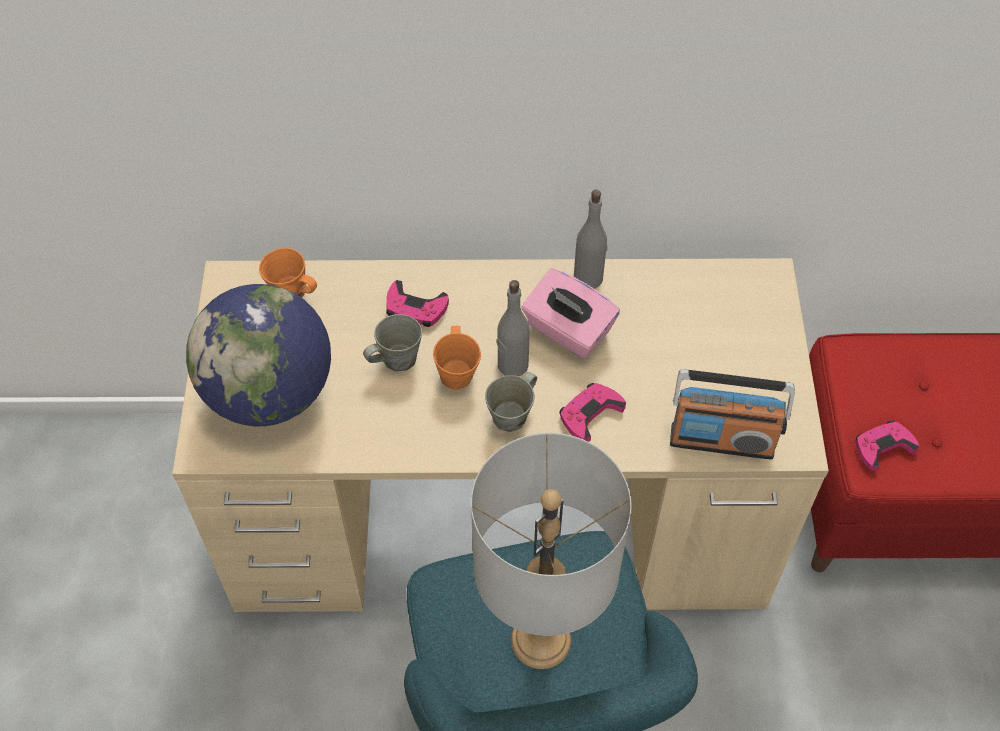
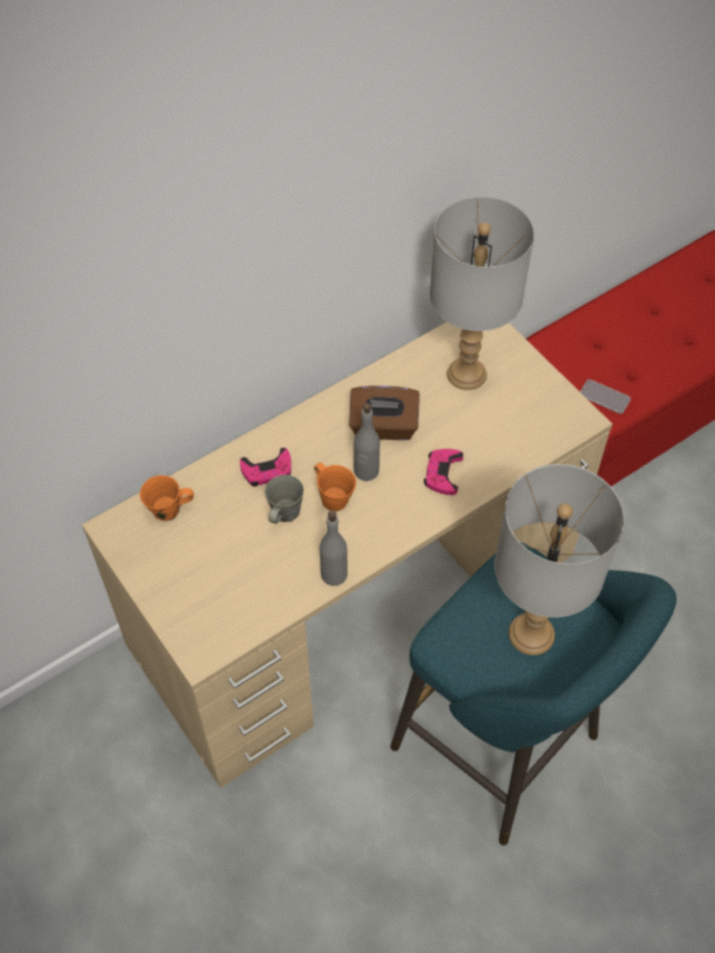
camera: 35 degrees left, 0 degrees up
(270, 393) = (214, 588): globe -> none
(512, 416) = (394, 505): grey mug -> none
(568, 331) = (383, 427): pink tissue box -> brown tissue box
(588, 278) = (368, 384): grey bottle -> grey bottle (334, 574)
(703, 325) = (466, 374): none -> grey table lamp
(722, 440) = (536, 442): radio -> none
(883, 447) = (604, 397): pink game controller -> phone

